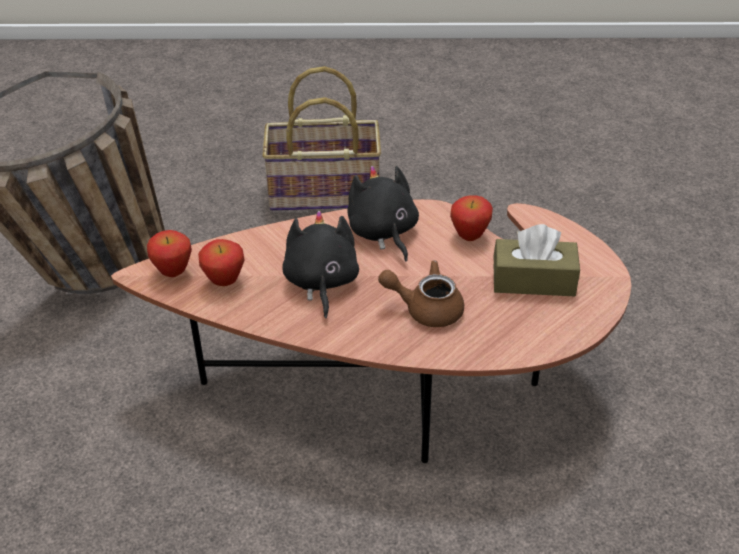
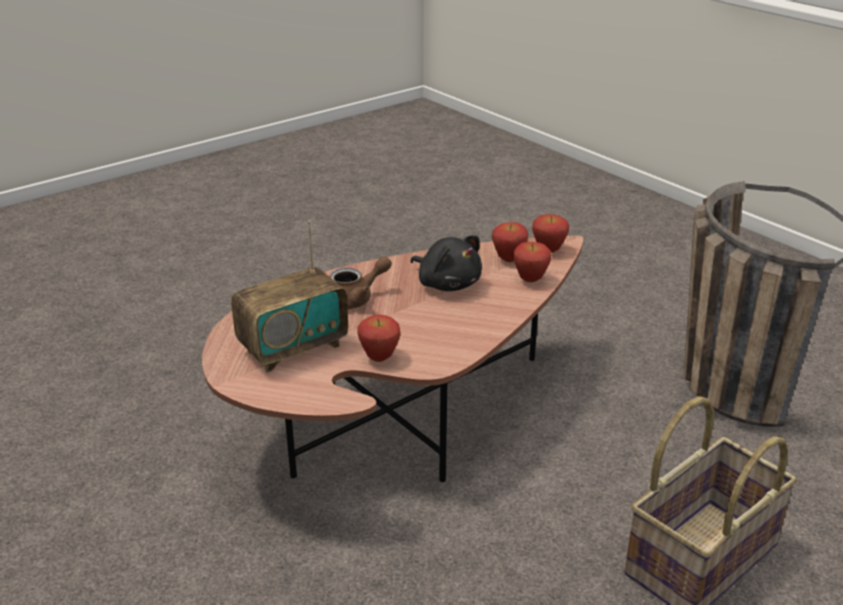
camera: 140 degrees right, 10 degrees down
(246, 248) = (530, 280): none -> apple
(383, 233) = (451, 330): black plush toy -> none
(533, 280) = (293, 348): brown tissue box -> radio

